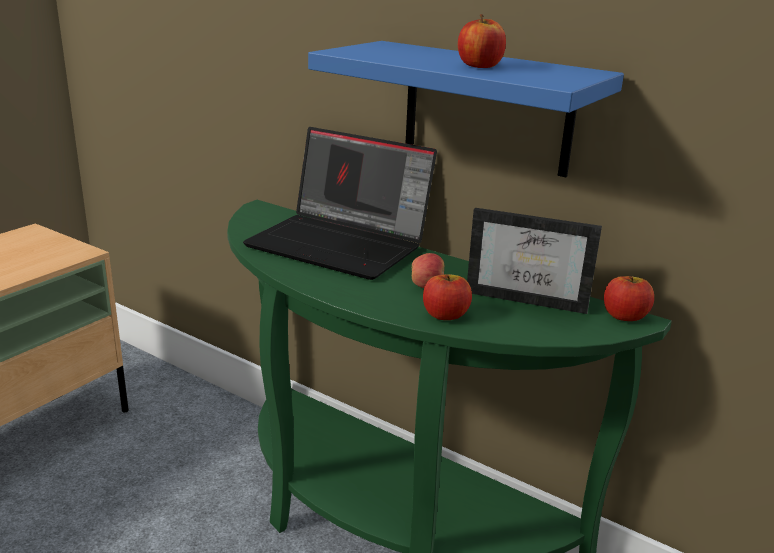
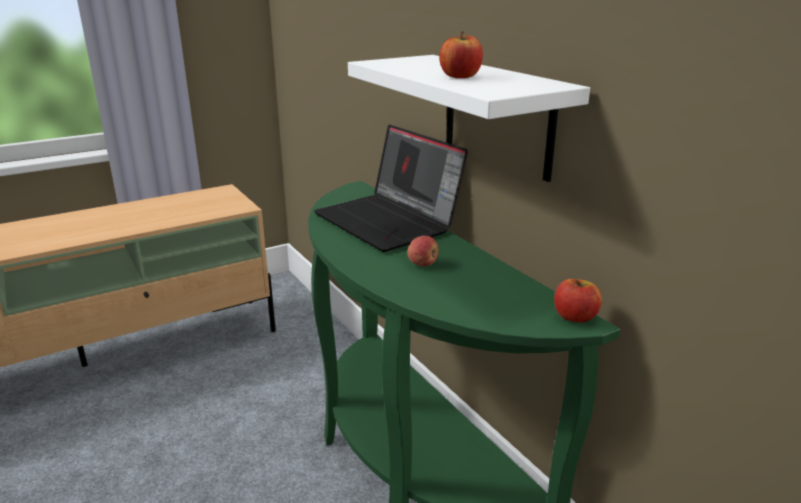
camera: 25 degrees right, 0 degrees up
(445, 315) = (414, 288): apple -> none
(487, 108) = (497, 115): blue shelf -> white shelf
(530, 297) = (502, 286): picture frame -> none

